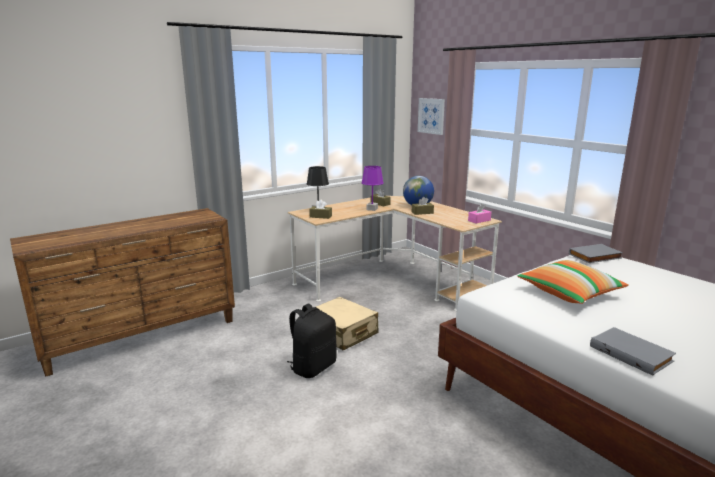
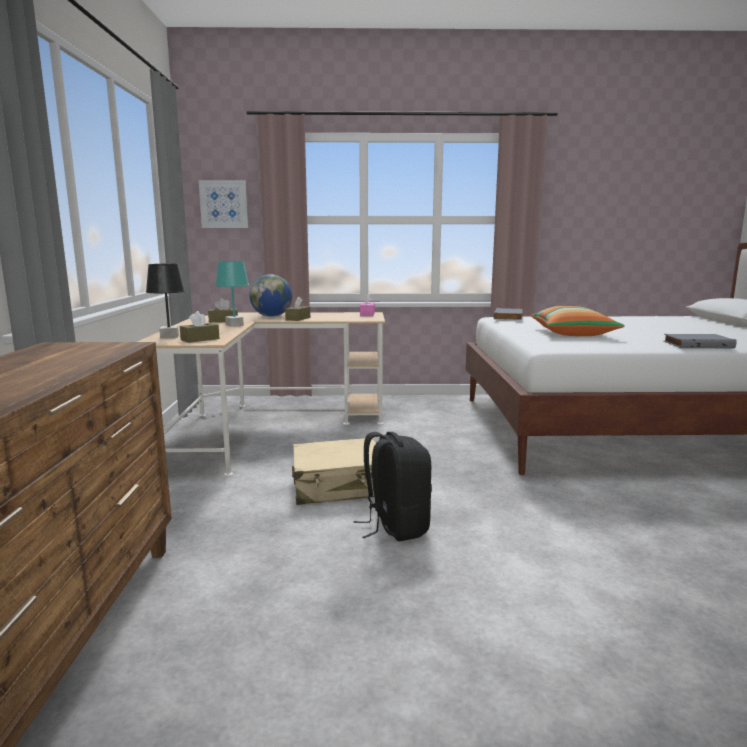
camera: 55 degrees left, 5 degrees down
(372, 209) = (234, 325): purple table lamp -> turquoise table lamp

